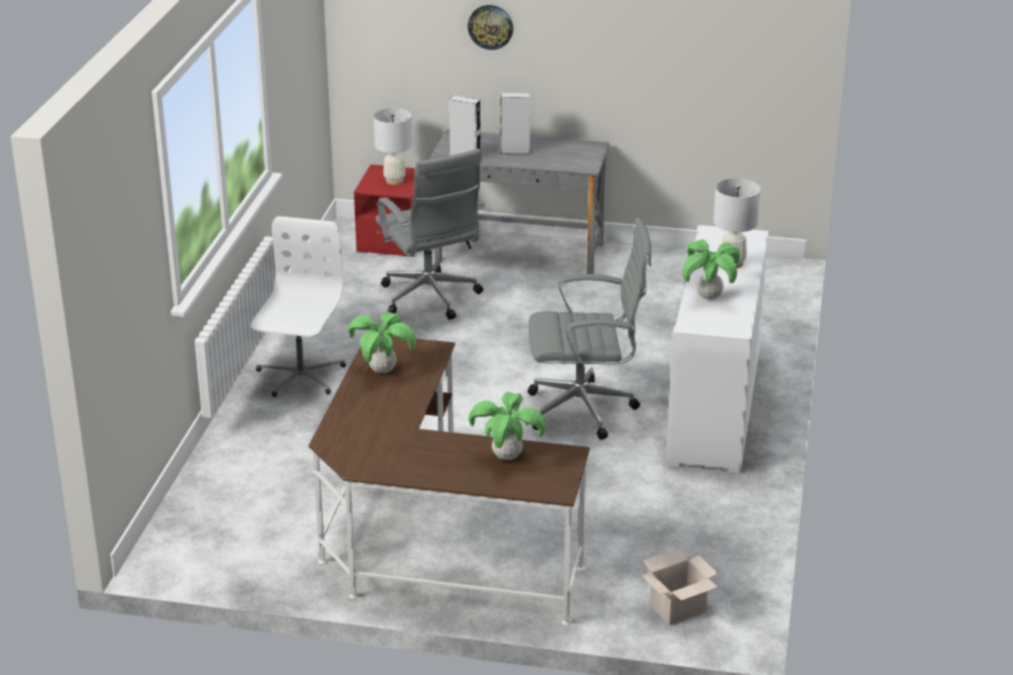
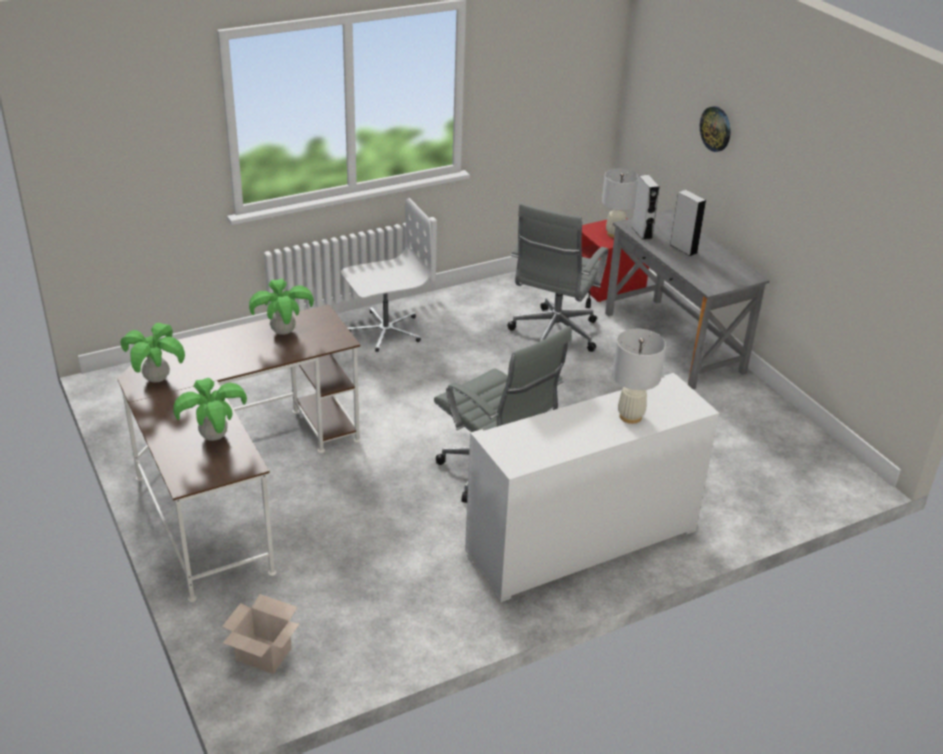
camera: 50 degrees right, 5 degrees up
(708, 297) = (553, 427): potted plant -> potted plant (156, 379)

